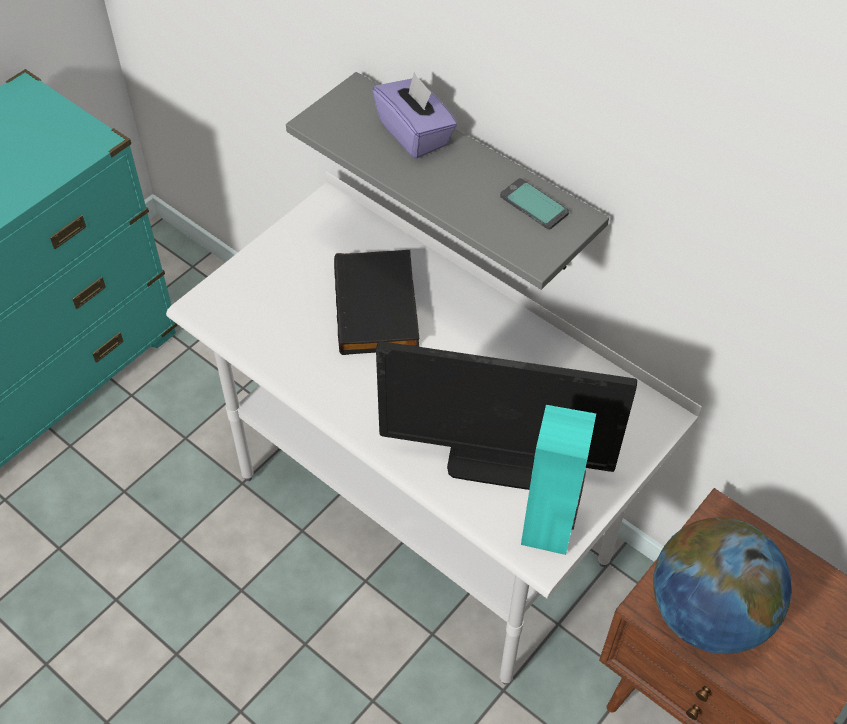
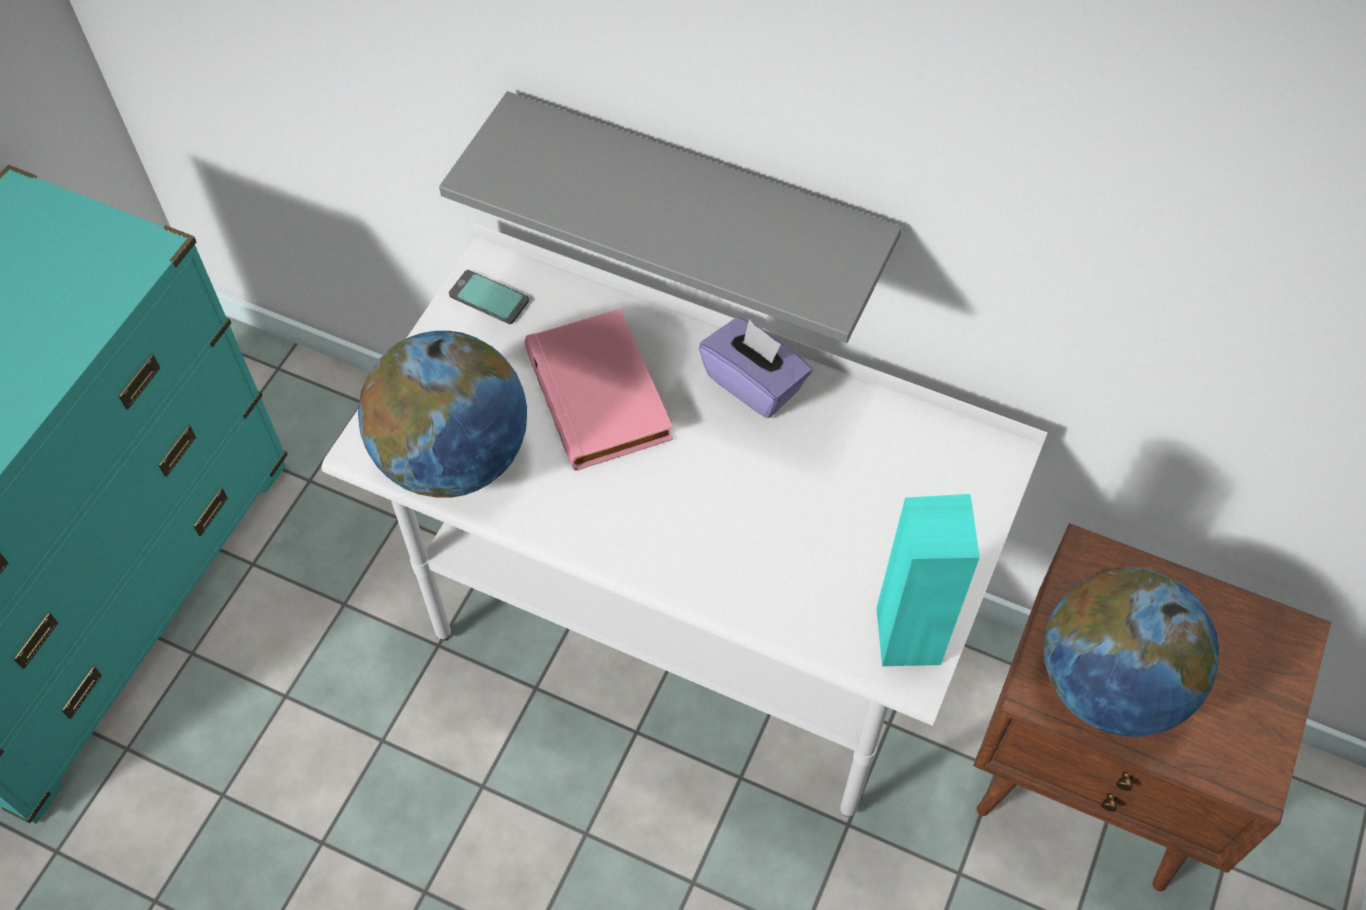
camera: 15 degrees left, 5 degrees up
(259, 326) = (454, 457): none -> globe
(379, 307) = (602, 394): black book -> pink book
(415, 134) = (616, 164): purple tissue box -> purple tissue box (754, 383)
(496, 458) = (815, 561): monitor -> none
(533, 205) = (802, 231): phone -> phone (488, 298)

